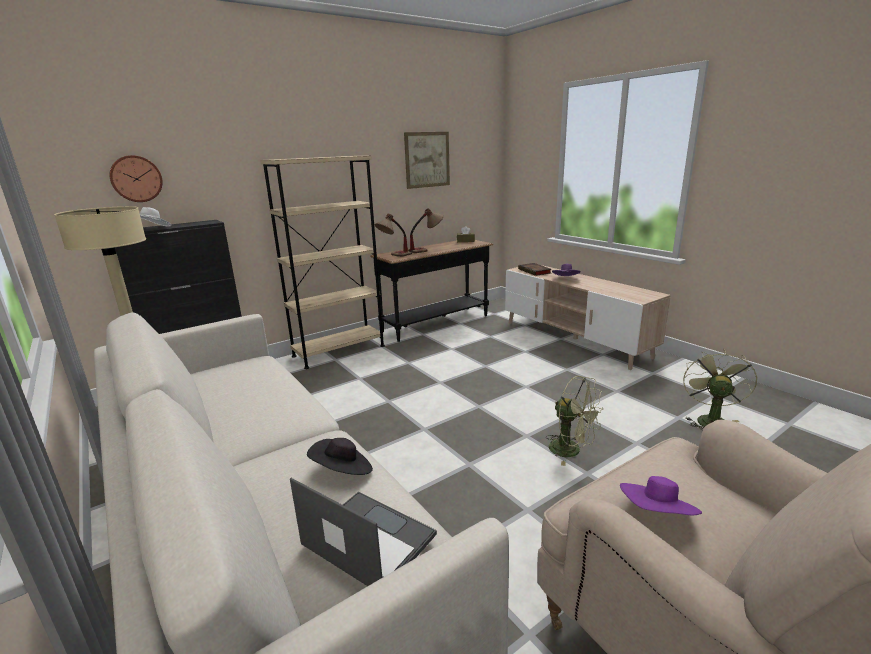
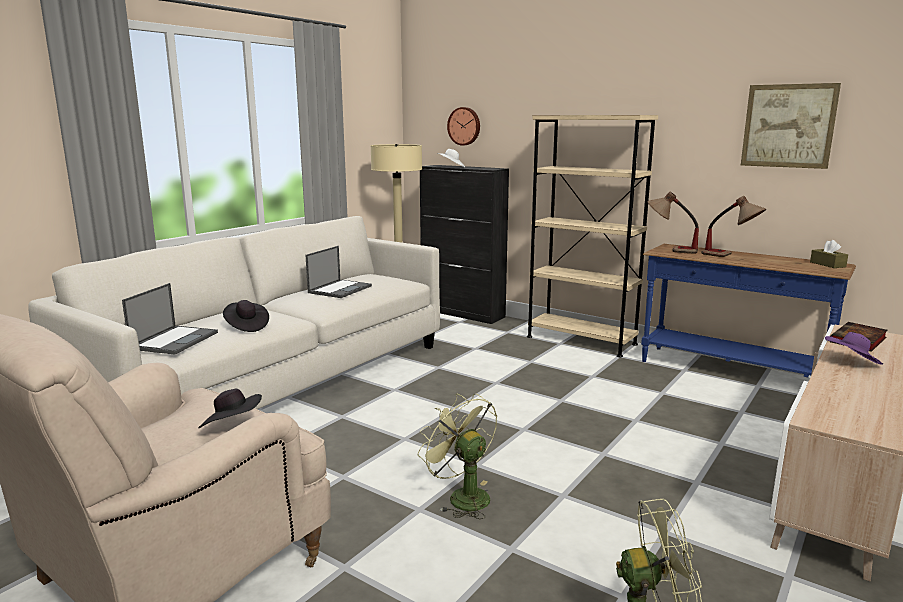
camera: 70 degrees right, 5 degrees down
(250, 396) = (340, 289): none -> laptop
(436, 324) = (730, 372): black console table -> blue console table
(571, 450) = (462, 496): green fan -> green fan turned 120 degrees clockwise
(657, 515) = (178, 415): purple hat -> none
(679, 476) = (233, 426): none -> black hat

